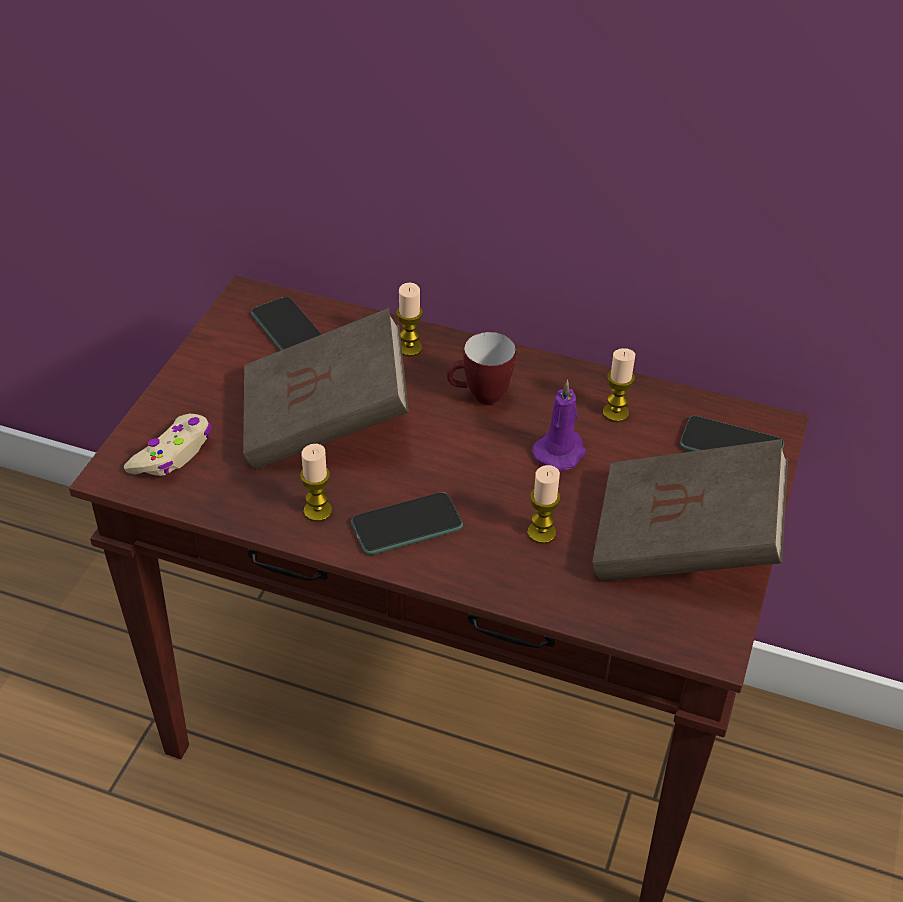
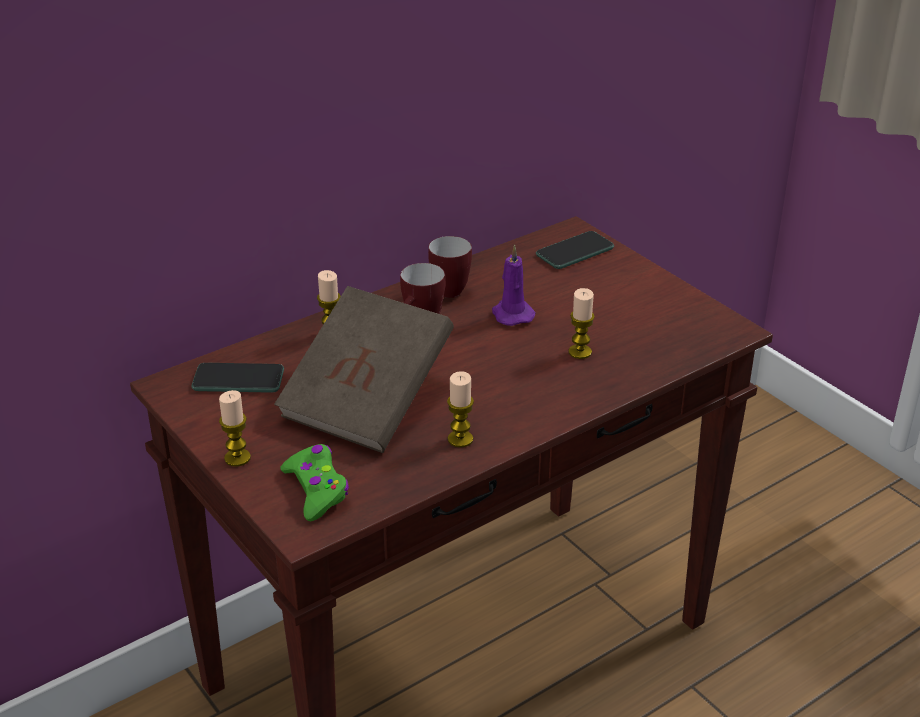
camera: 55 degrees left, 10 degrees down
(173, 454) = (316, 489): beige game controller -> green game controller
(406, 525) = (516, 404): phone -> none
(559, 387) = (448, 289): none -> mug
(615, 413) = (498, 279): candle -> candle (237, 458)
(684, 545) = (643, 304): brown book -> none

